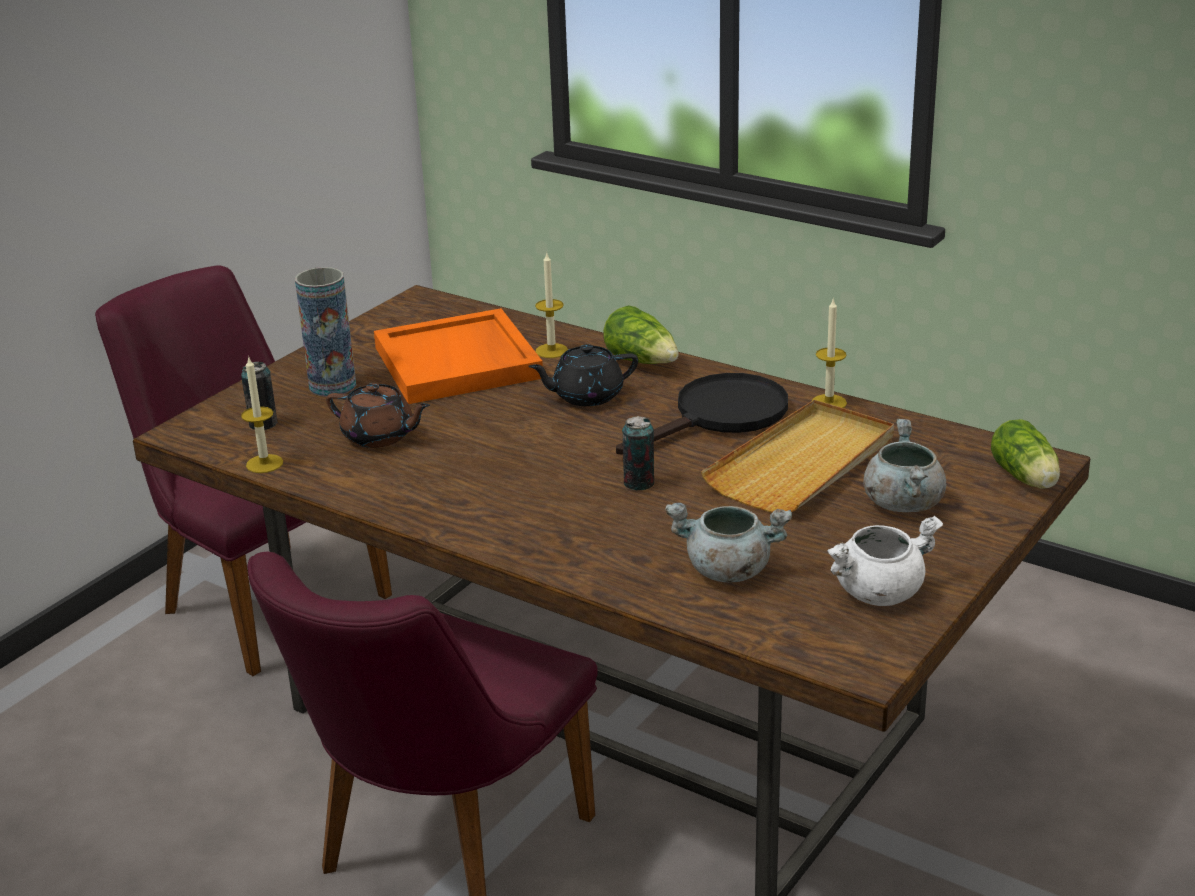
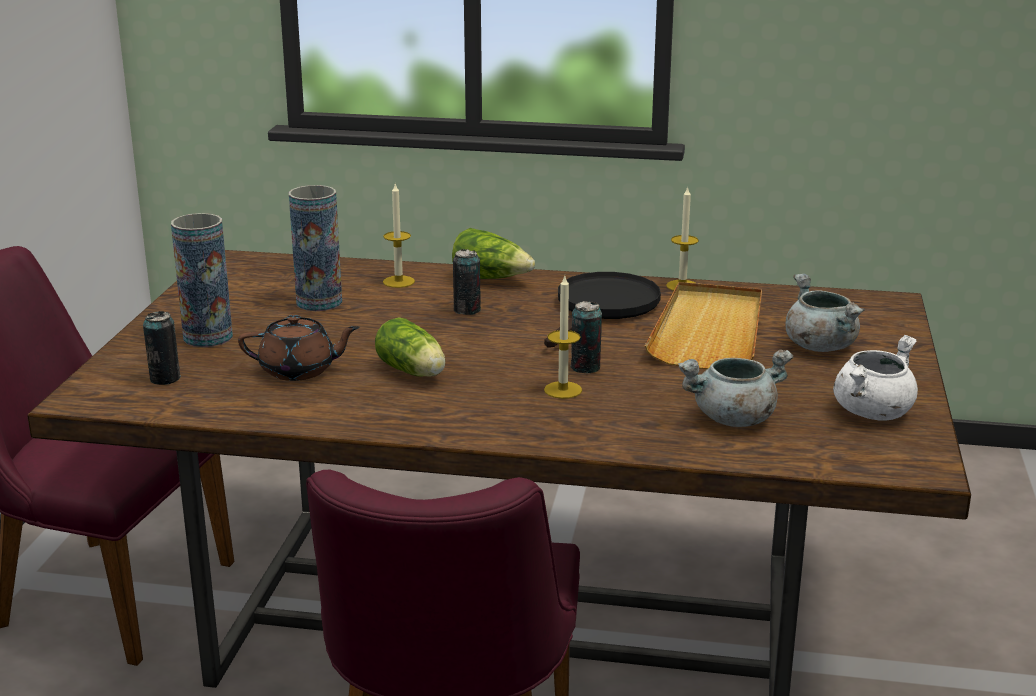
camera: 25 degrees left, 5 degrees down
(264, 464) = (200, 411): candle -> candle (563, 390)
(459, 363) = (319, 302): orange tray -> vase
(586, 396) = (467, 310): black teapot -> can
(1026, 479) = (893, 314): lettuce -> lettuce (413, 372)

